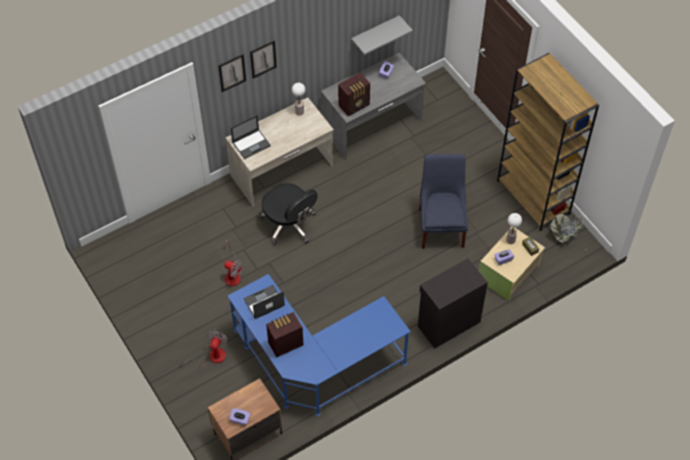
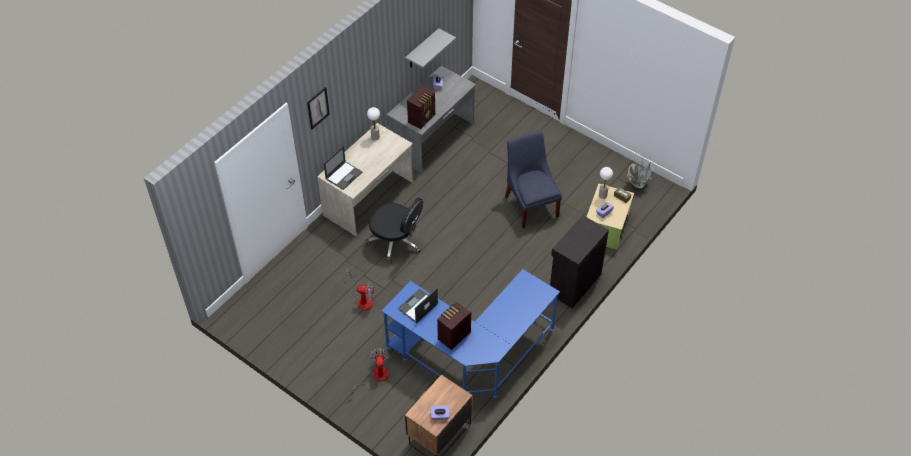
camera: 20 degrees left, 5 degrees down
(263, 59) = (341, 89): picture -> none
(533, 197) = (598, 160): brown bookcase -> none

